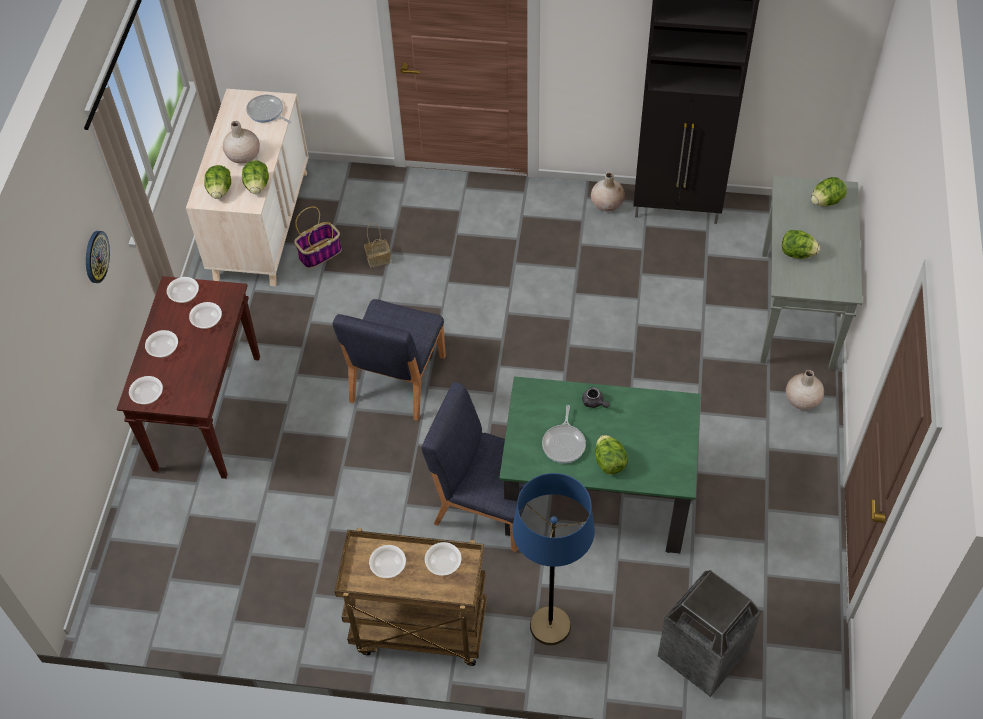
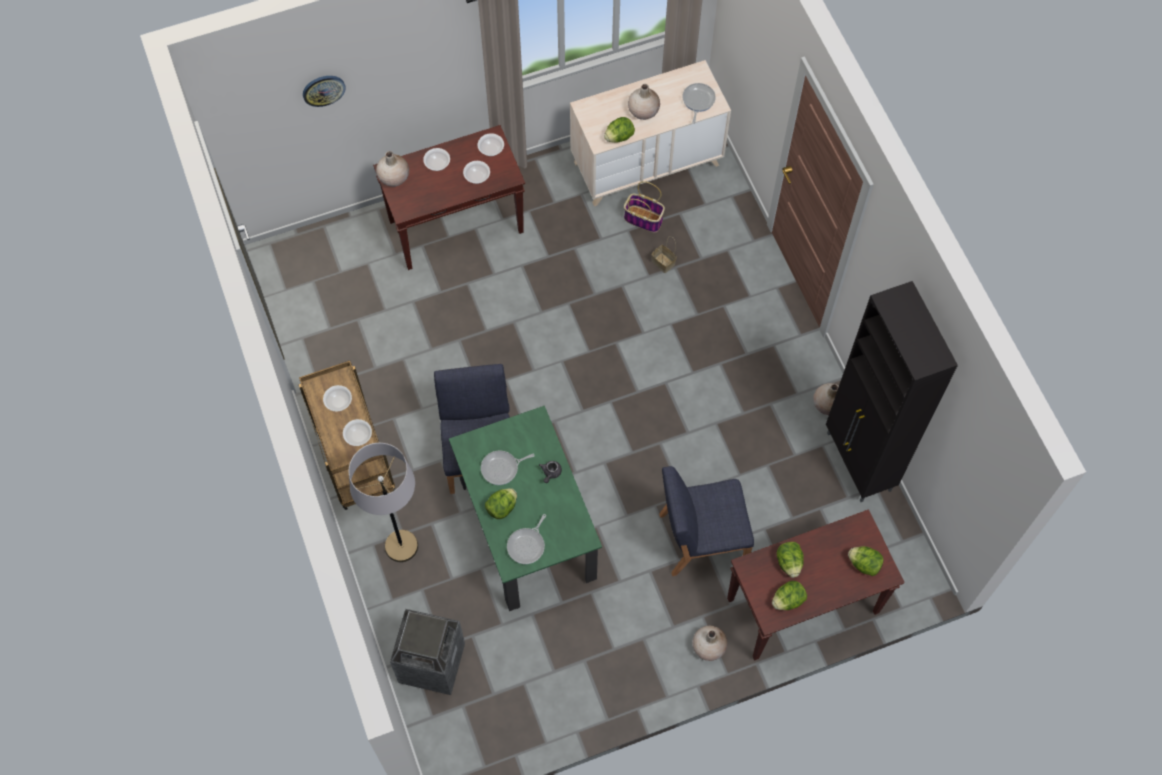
camera: 60 degrees right, 10 degrees up
(96, 256) = (441, 74): wall clock -> wall clock (323, 90)
(148, 395) = (393, 177): bowl -> beige vase
(220, 190) = (599, 115): lettuce -> lettuce (788, 600)
(396, 379) = (556, 336): blue chair -> blue chair (701, 538)
(550, 626) = (401, 546): blue floor lamp -> grey floor lamp
(665, 457) = (527, 545): none -> frying pan
(797, 311) = (801, 607): grey console table -> brown console table

